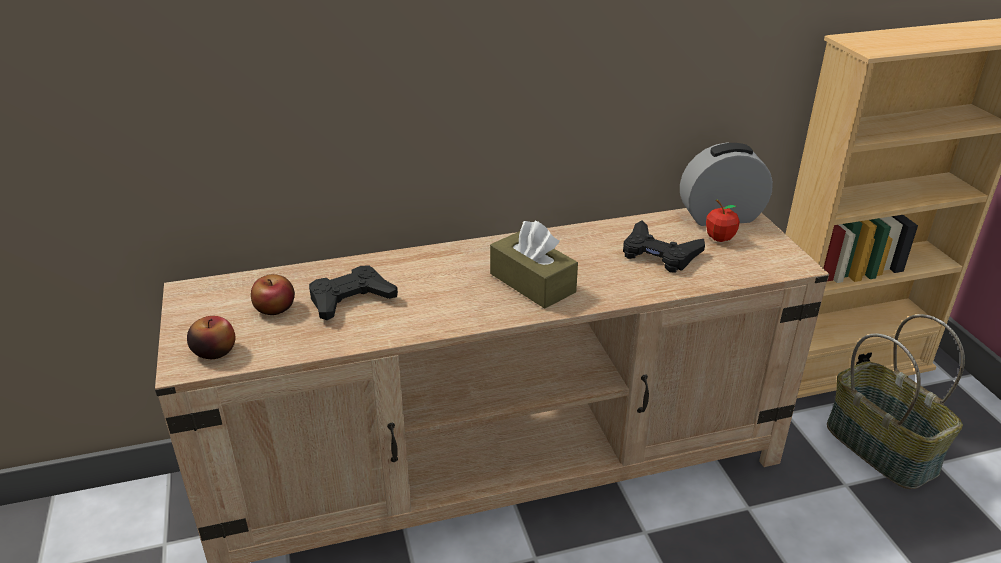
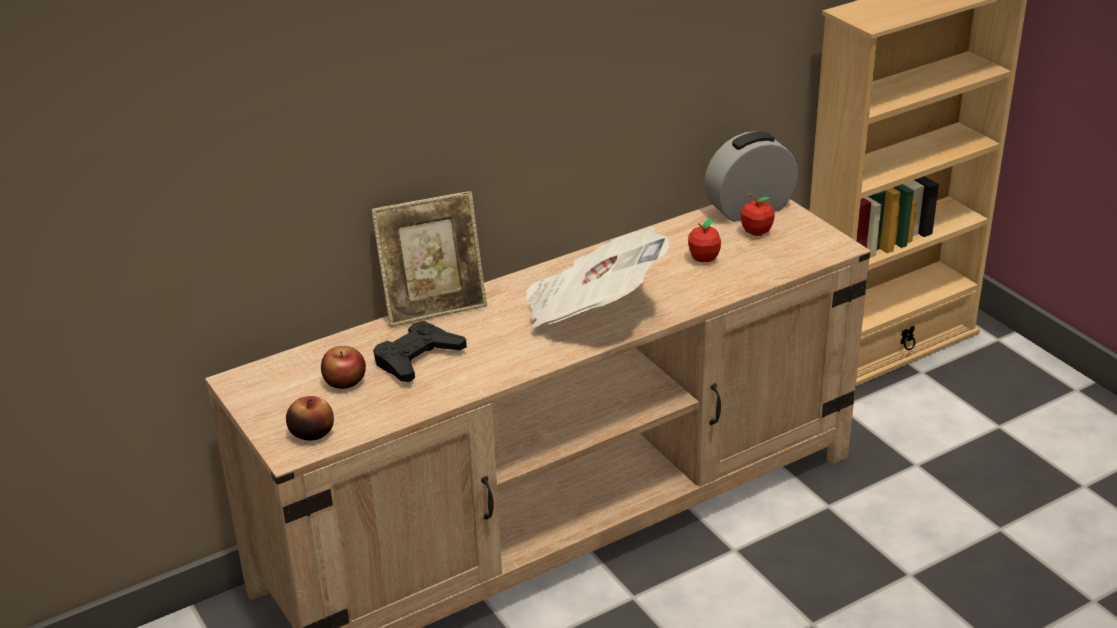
camera: 15 degrees left, 0 degrees up
(393, 255) = (434, 307): none -> picture frame
(532, 283) = (592, 310): brown tissue box -> newspaper
(659, 254) = (703, 258): black game controller -> apple
(883, 448) = (944, 422): basket -> none

